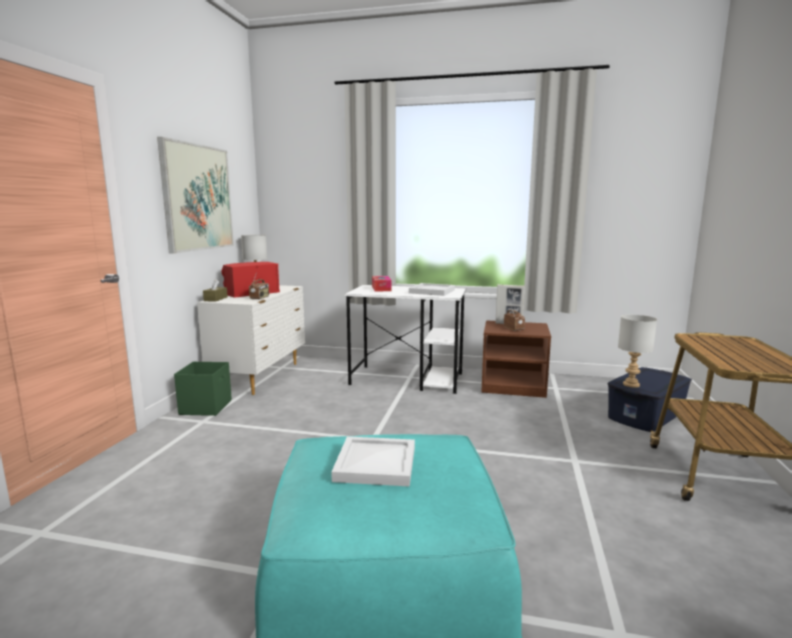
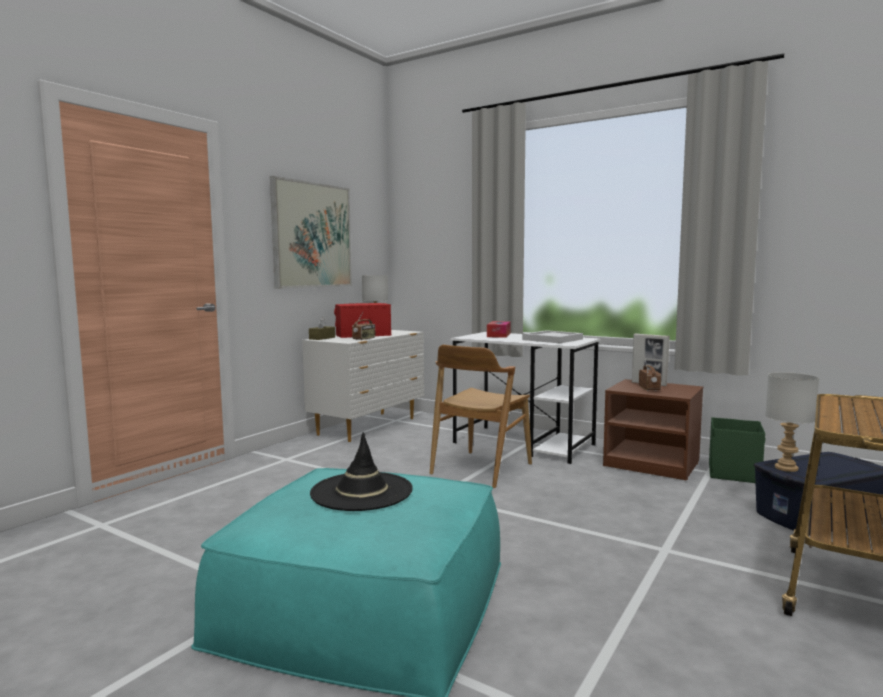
camera: 20 degrees right, 5 degrees down
(206, 407) = (298, 447): green storage box -> green storage box (734, 473)
(377, 463) = (361, 492): white tray -> black hat
(389, 408) = (480, 469): none -> brown chair

